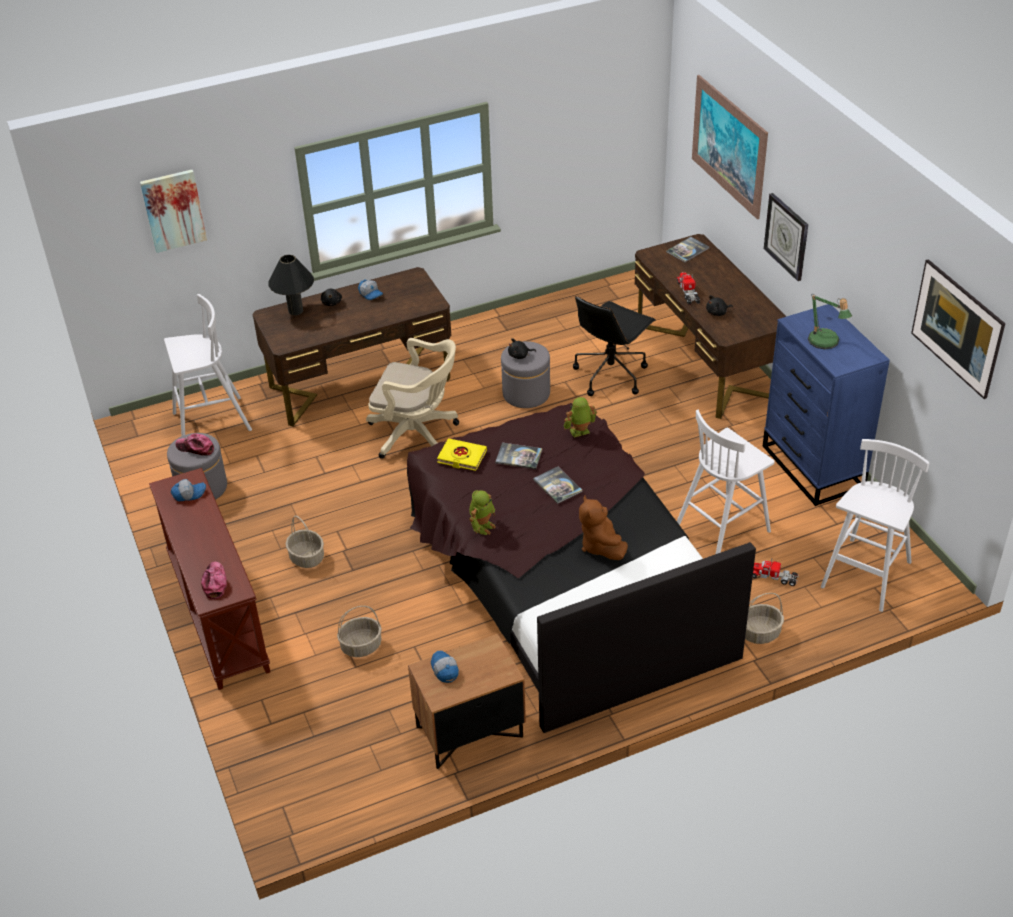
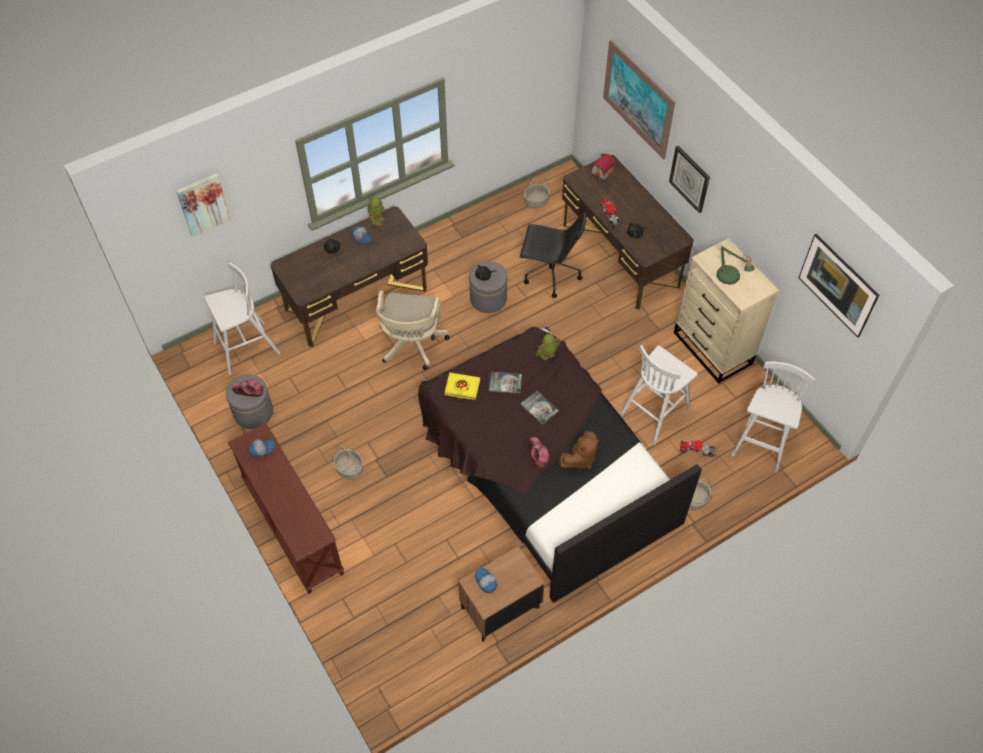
camera: 10 degrees left, 15 degrees up
(215, 583) = (301, 530): cap -> cap (538, 453)
(295, 310) = (305, 259): black table lamp -> none
(361, 646) = (407, 544): basket -> basket (536, 202)
(417, 434) = (411, 345): beige office chair -> beige office chair turned 90 degrees clockwise
(482, 526) = (489, 451): toy robot -> toy robot (377, 220)
(601, 546) = (579, 459): brown plush toy -> brown plush toy turned 105 degrees counterclockwise
(611, 374) = (550, 274): black office chair -> black office chair turned 105 degrees counterclockwise
(687, 250) = (603, 172): book -> toy house
(813, 468) = (713, 349): blue dresser -> beige dresser

